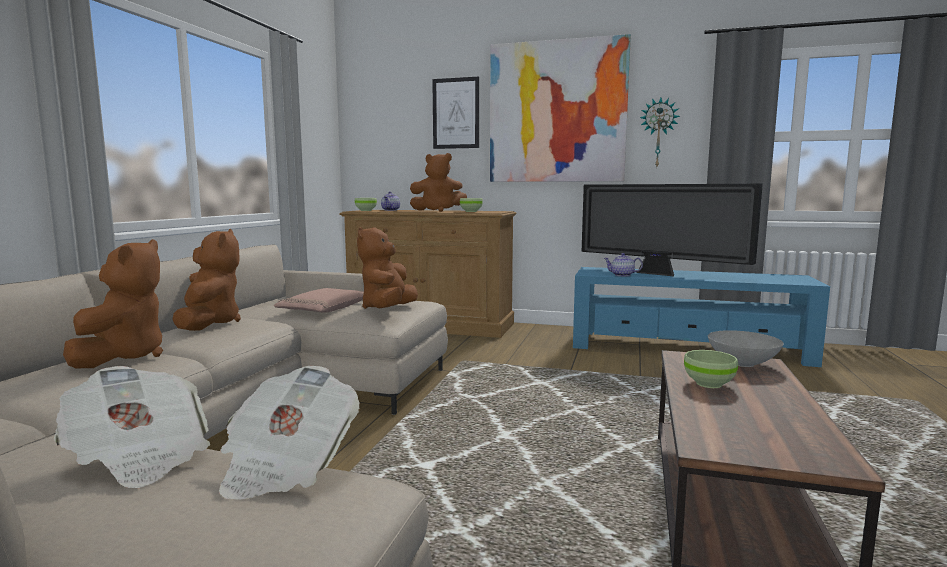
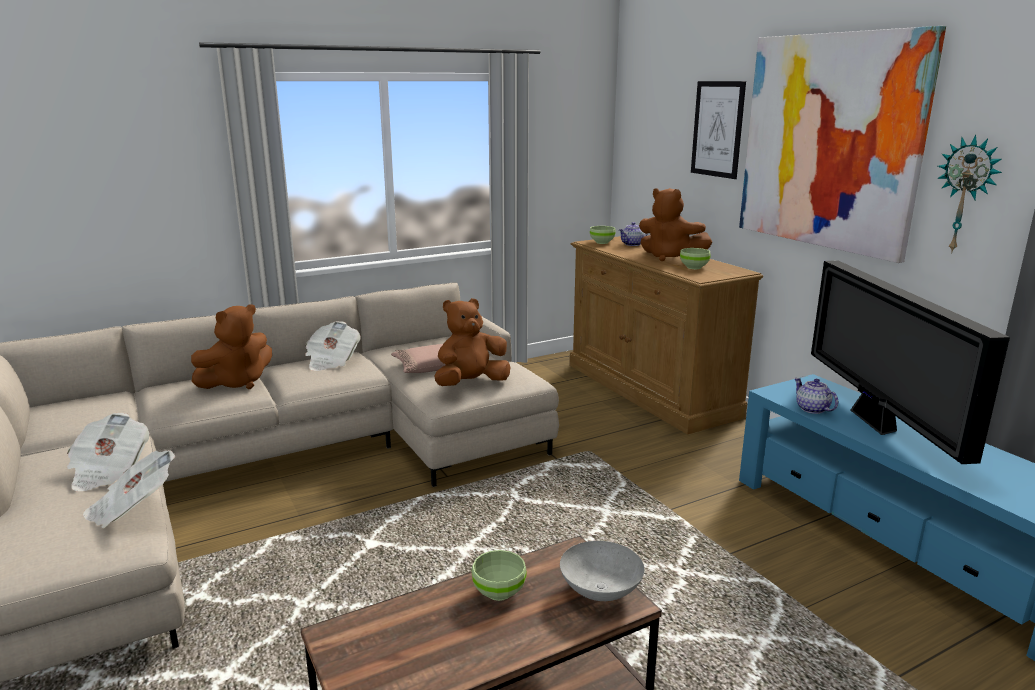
camera: 45 degrees right, 10 degrees up
(208, 323) = (331, 361): brown plush toy -> newspaper

